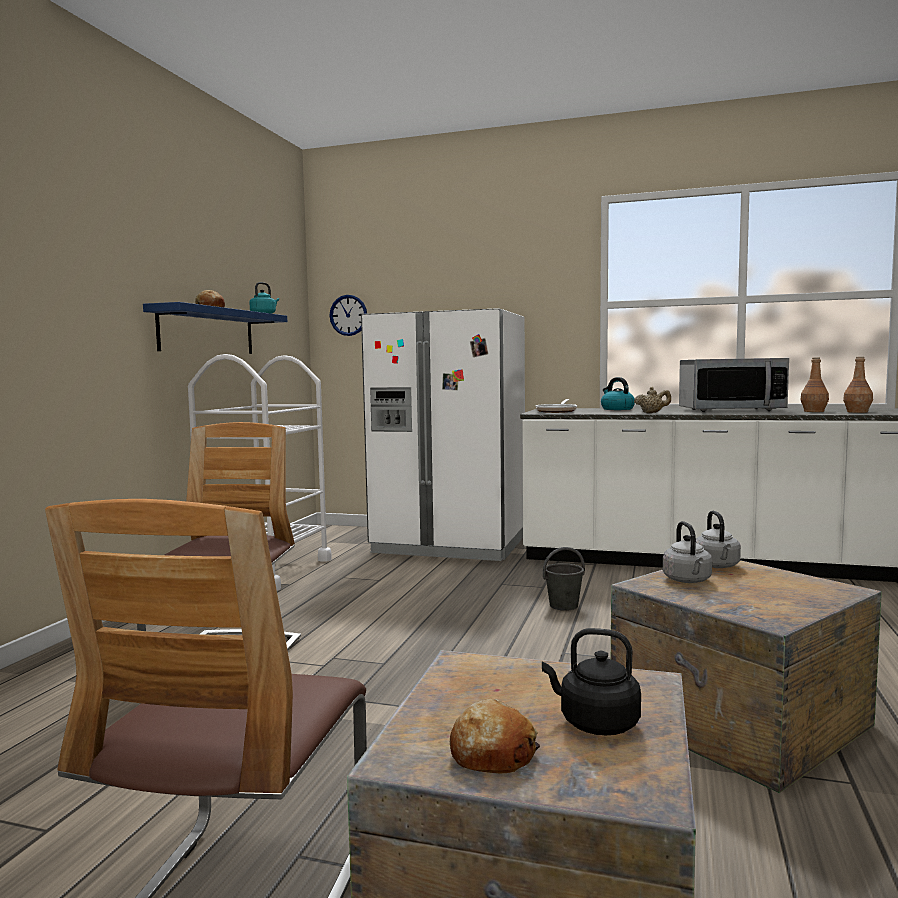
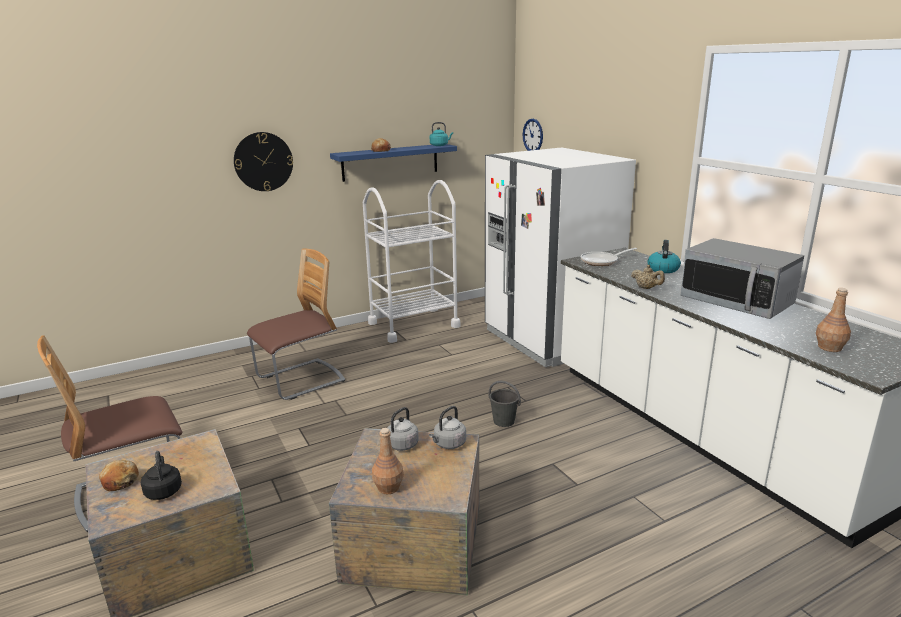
camera: 45 degrees right, 15 degrees up
(57, 298) = (263, 161): none -> wall clock
(813, 411) = (795, 331): brown bottle -> brown bottle (388, 487)

